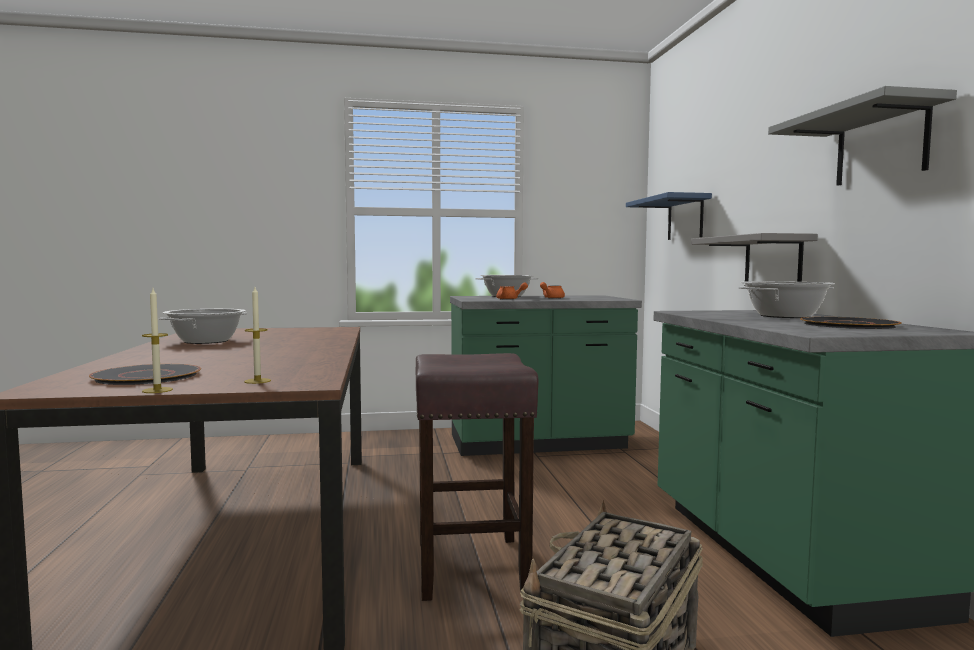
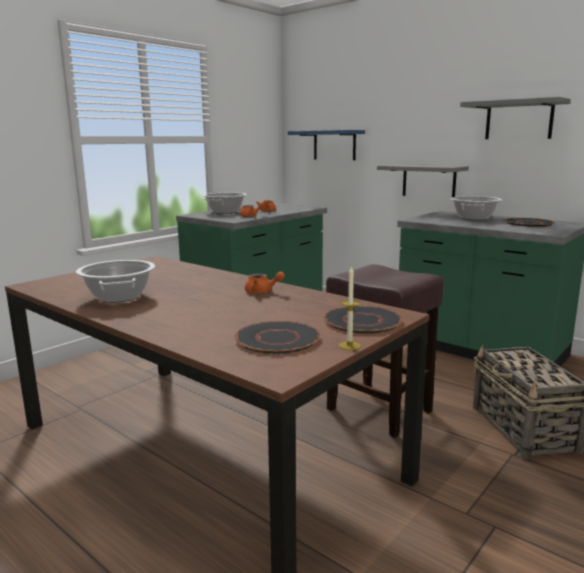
camera: 40 degrees left, 10 degrees up
(257, 381) = (362, 321): candle -> black plate
(302, 353) = (262, 291): none -> orange teapot

